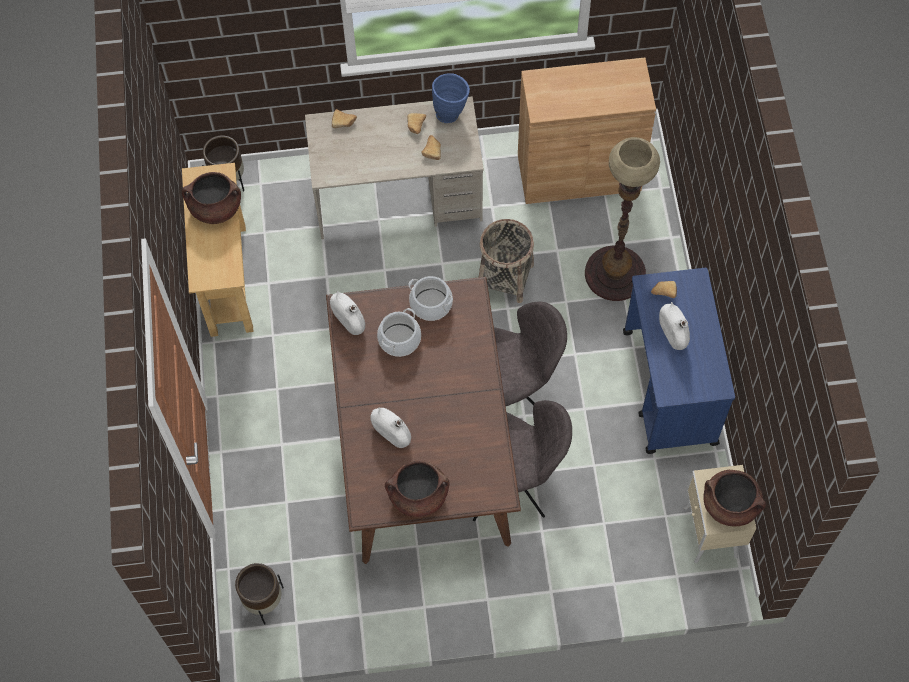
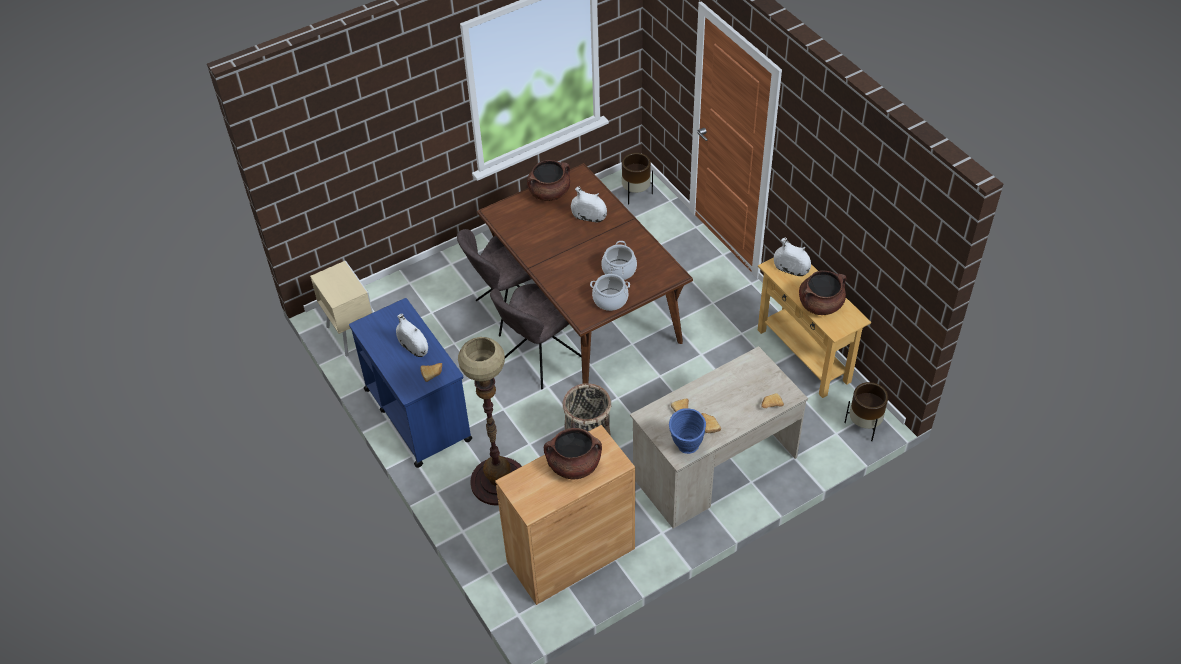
camera: 155 degrees right, 15 degrees down
(348, 320) = (664, 268): white vase -> white vase (791, 269)
(730, 504) = (333, 282): brown cooking pot -> brown cooking pot (574, 465)

